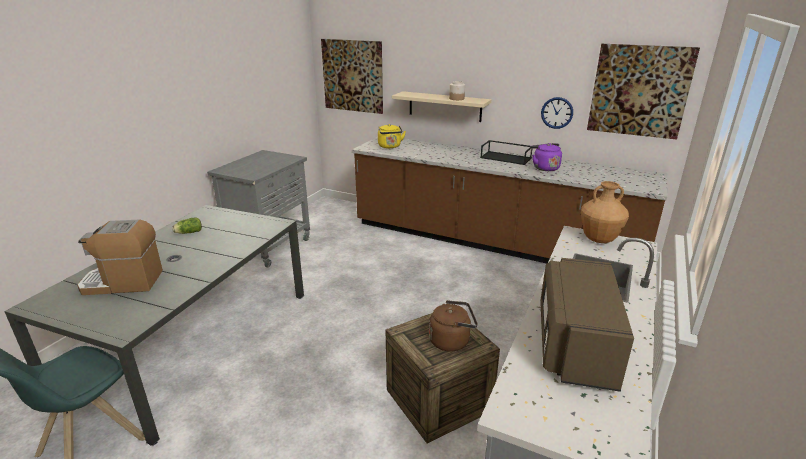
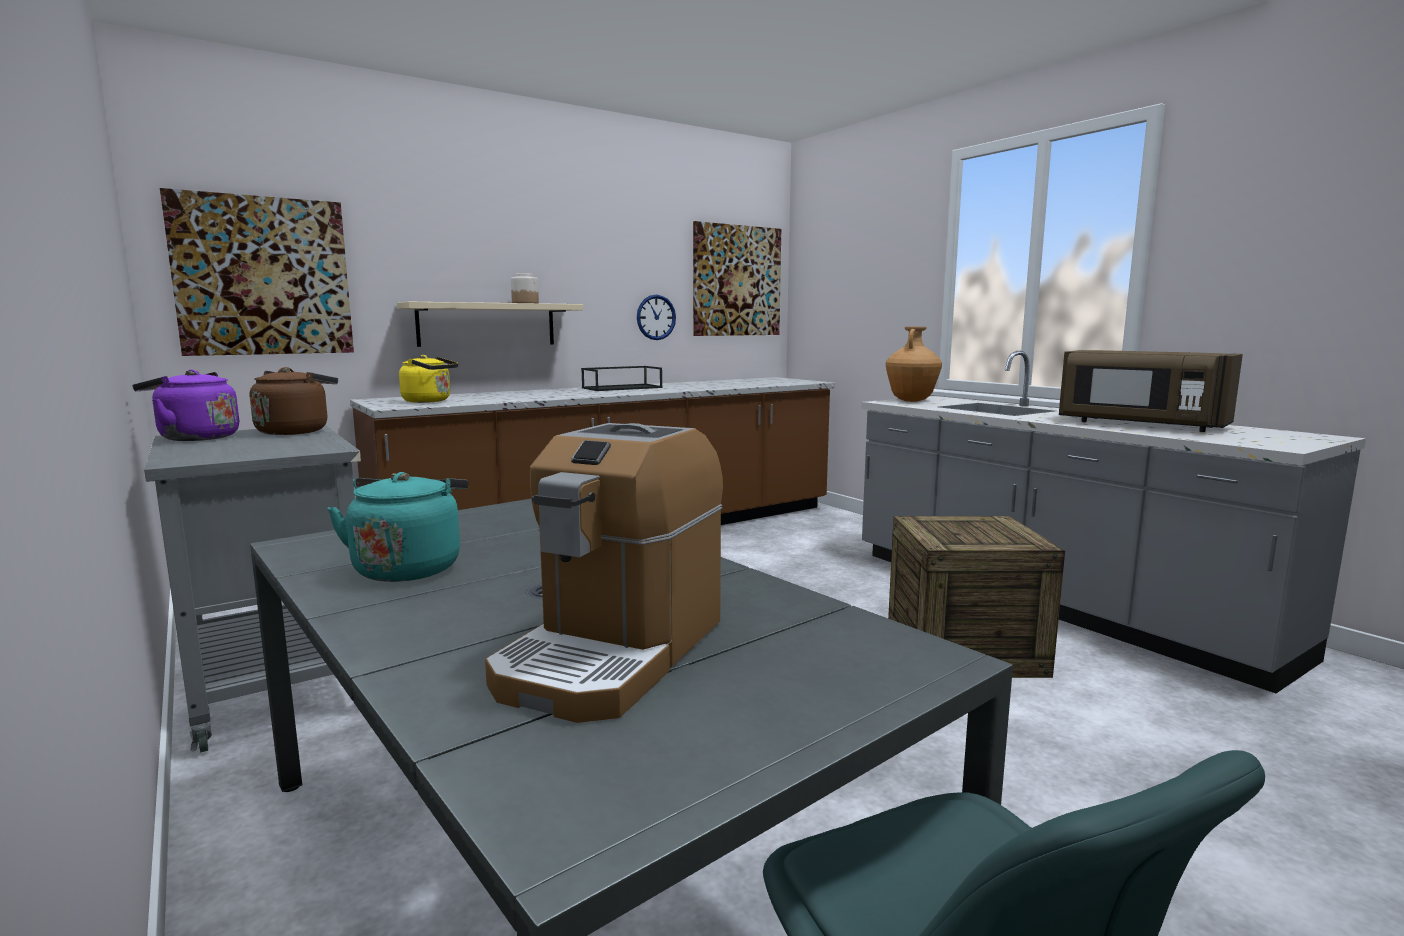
camera: 60 degrees left, 15 degrees down
(188, 232) = (409, 568): lettuce -> turquoise kettle
(451, 341) = (981, 528): brown kettle -> brown kettle (296, 431)
(544, 168) = (688, 386): purple kettle -> purple kettle (194, 438)

